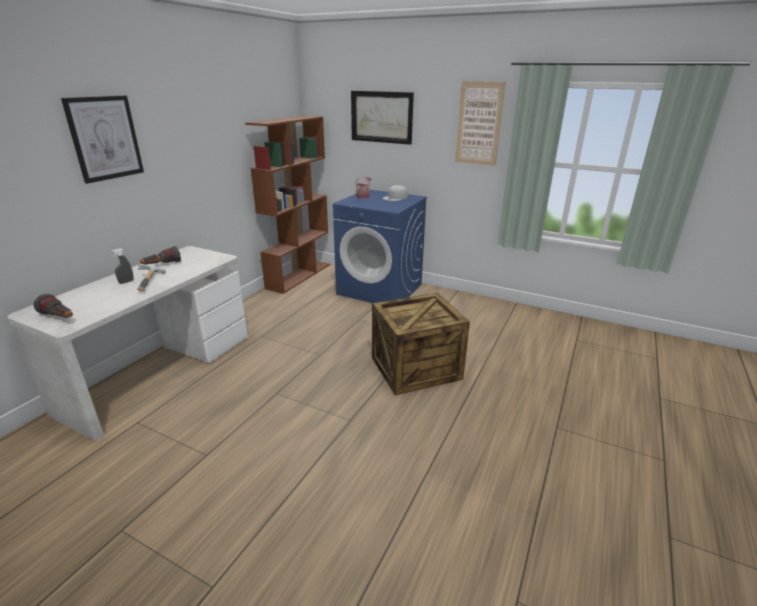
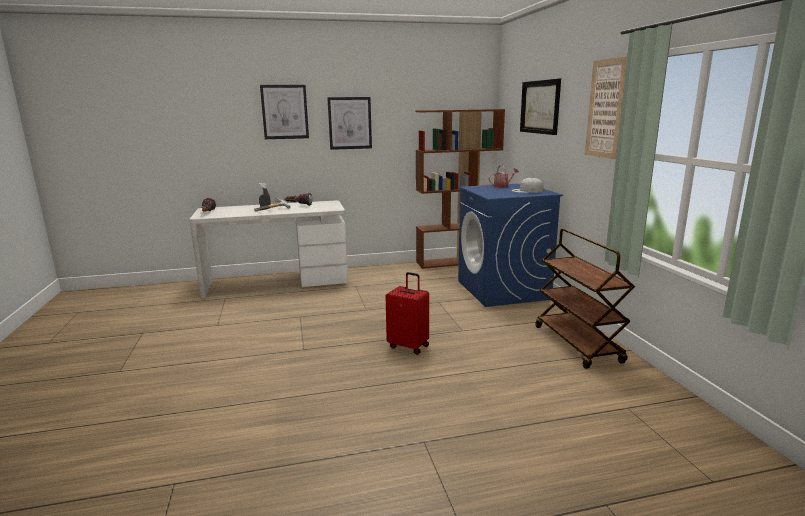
camera: 50 degrees right, 10 degrees down
(184, 145) = (350, 123): none -> picture
(415, 367) = (409, 346): crate -> red suitcase
(492, 311) = (578, 344): none -> brown cart

